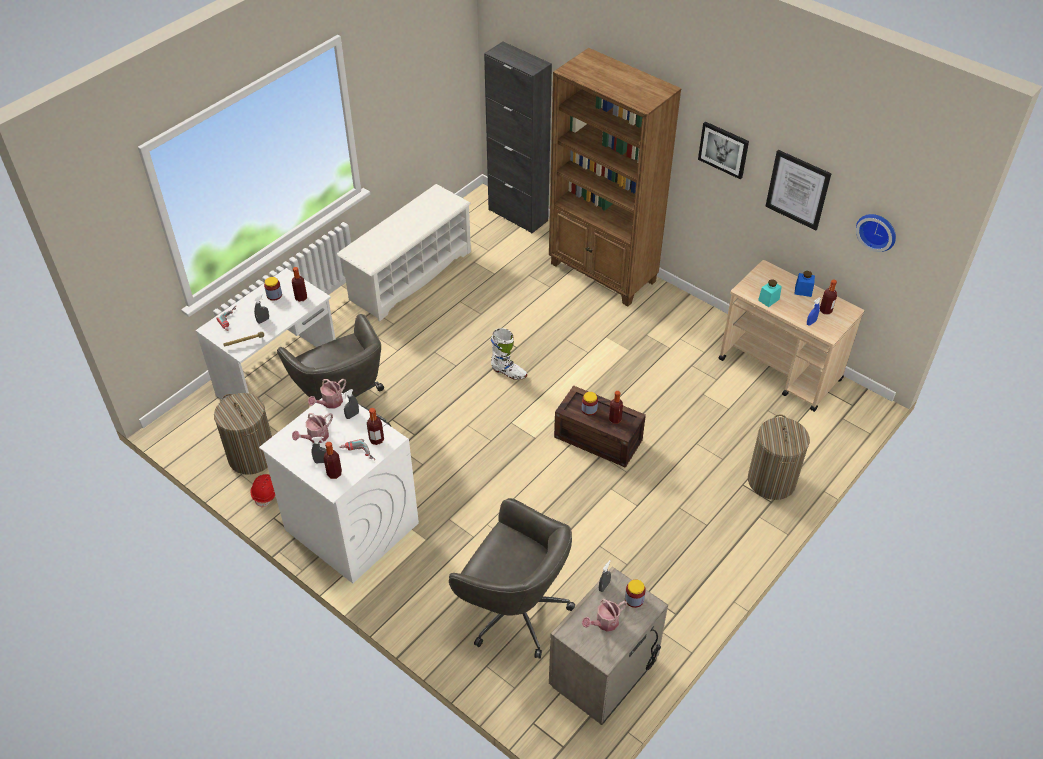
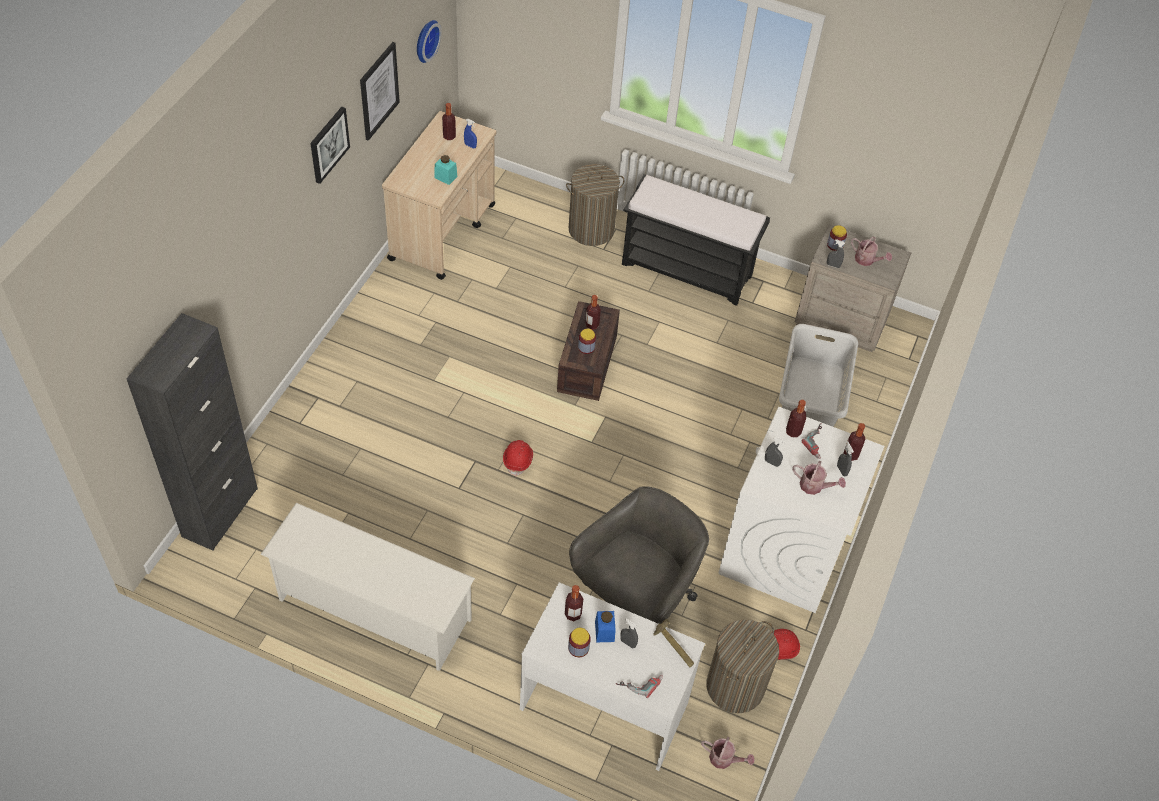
camera: 110 degrees left, 5 degrees up
(330, 403) = (764, 488): watering can -> watering can (724, 759)
(508, 372) = (518, 460): white boot -> red hard hat
(514, 609) = (813, 392): grey office chair -> grey laundry basket
(603, 273) = (323, 399): brown bookcase -> none
(703, 549) = (688, 269): none -> black bench
(803, 291) = (424, 153): blue jar -> blue jar (604, 631)

